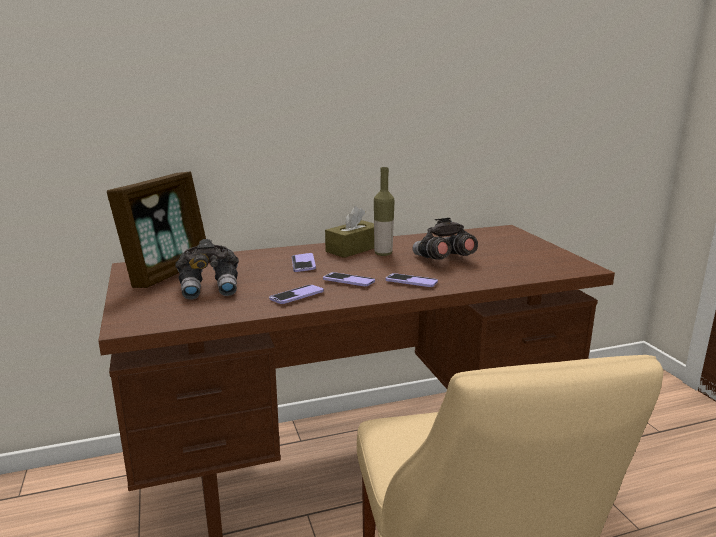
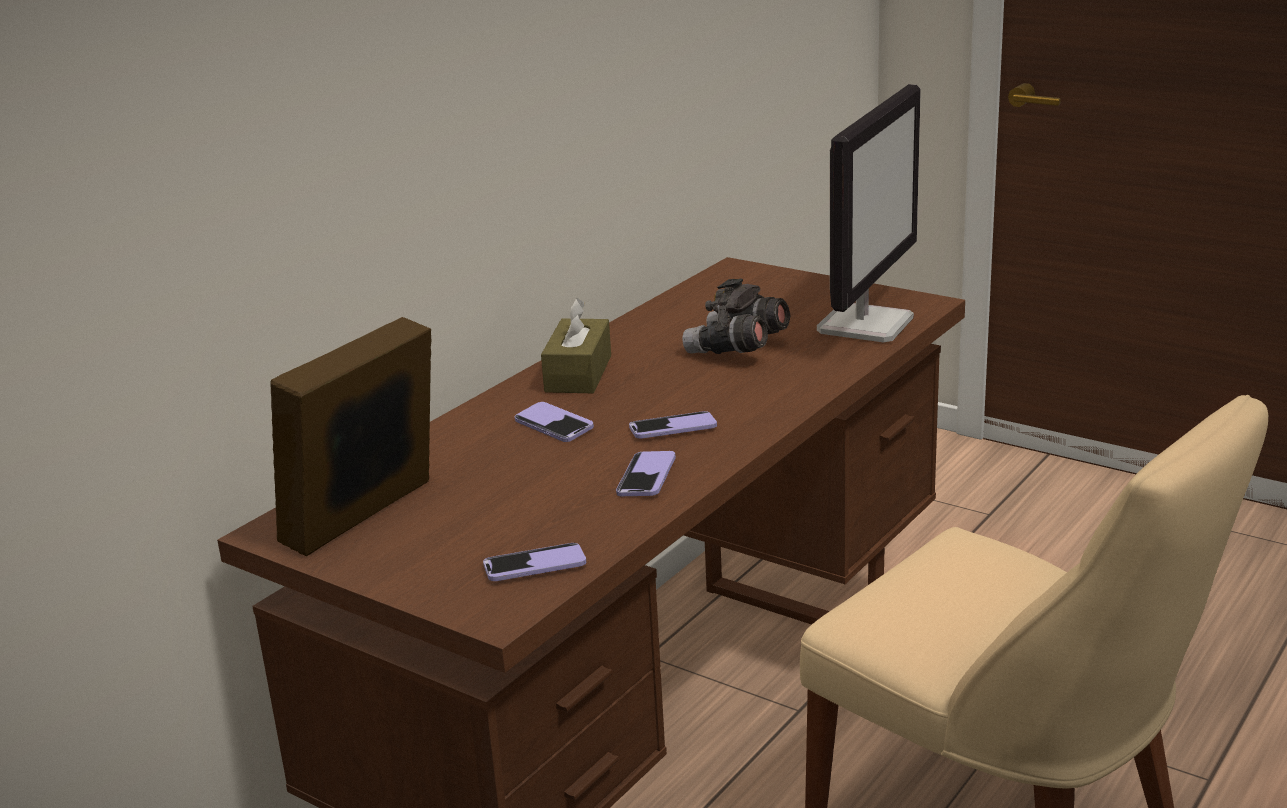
camera: 35 degrees left, 5 degrees up
(168, 272) = (366, 517): picture frame -> picture frame turned 135 degrees counterclockwise
(210, 288) = (494, 514): grey binoculars -> none
(383, 254) = (638, 367): bottle -> none
(411, 282) = (757, 399): phone -> phone (535, 565)
(532, 267) = (865, 324): none -> monitor

